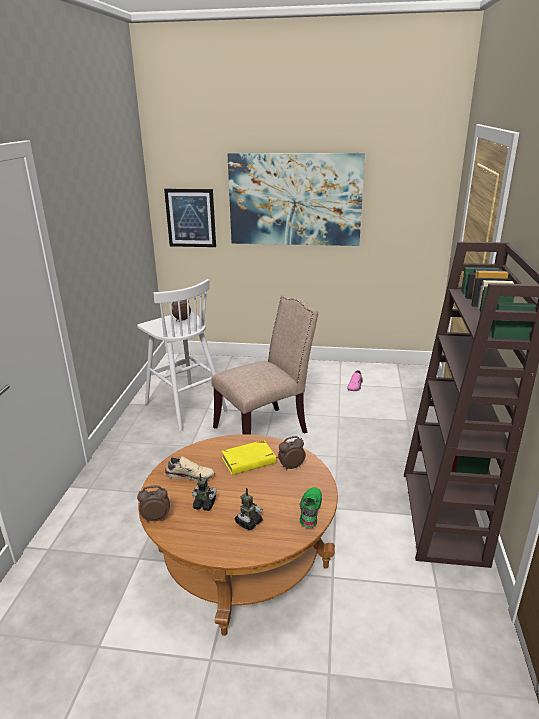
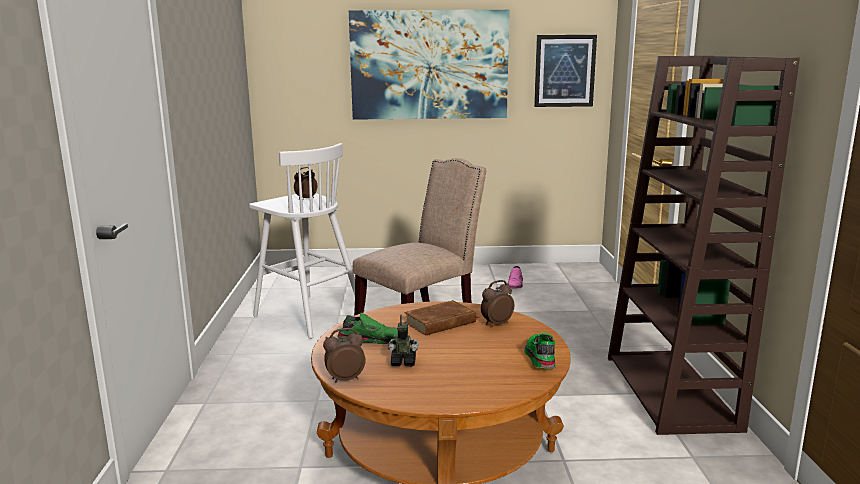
camera: 10 degrees left, 10 degrees down
(190, 475) = (371, 339): beige shoe -> green shoe
(191, 218) = (301, 89): picture -> picture (564, 71)
(248, 522) = (468, 373): toy robot -> none
(249, 460) = (440, 322): yellow book -> brown book

